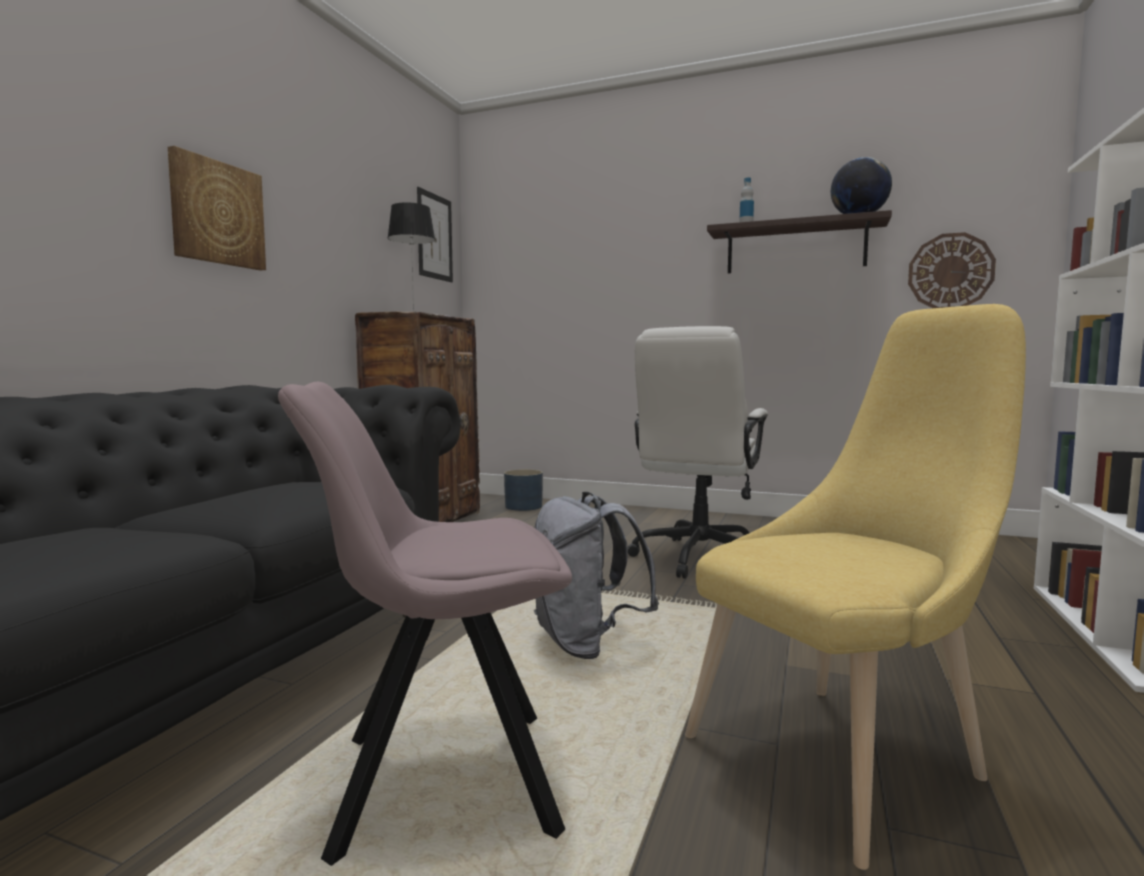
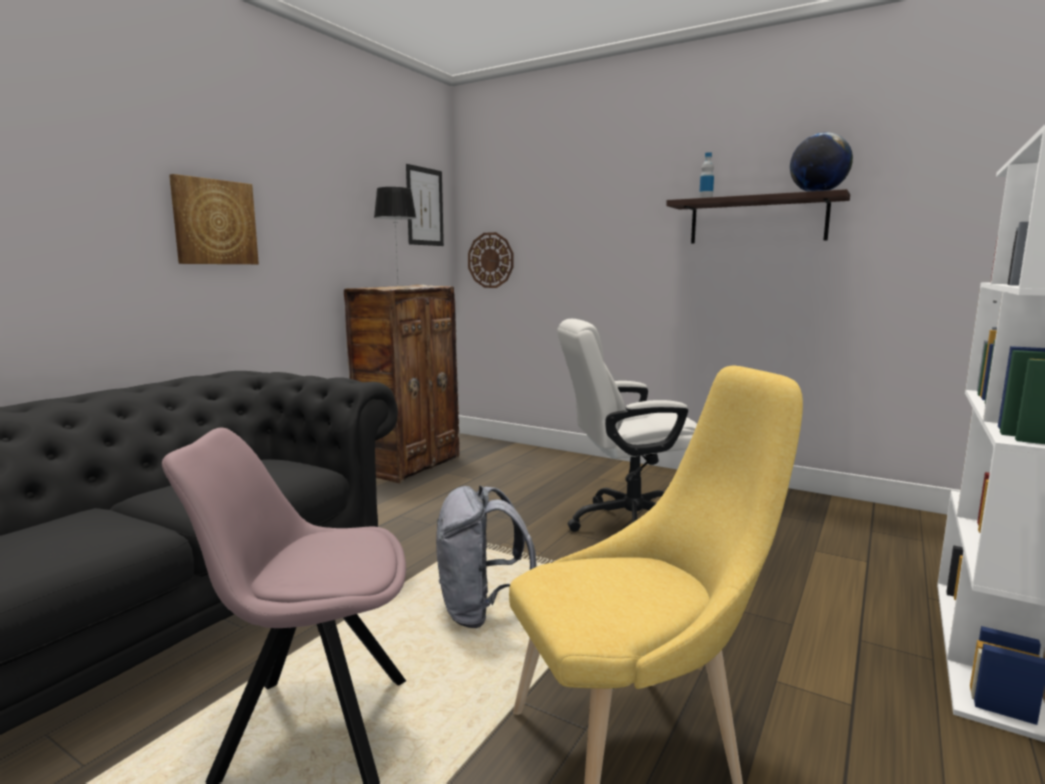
camera: 10 degrees right, 5 degrees up
(524, 506) = (501, 453): blue planter -> none
(697, 560) = (625, 526): white office chair -> white office chair turned 45 degrees clockwise
(950, 272) = (913, 249): wall clock -> wall clock (490, 260)

